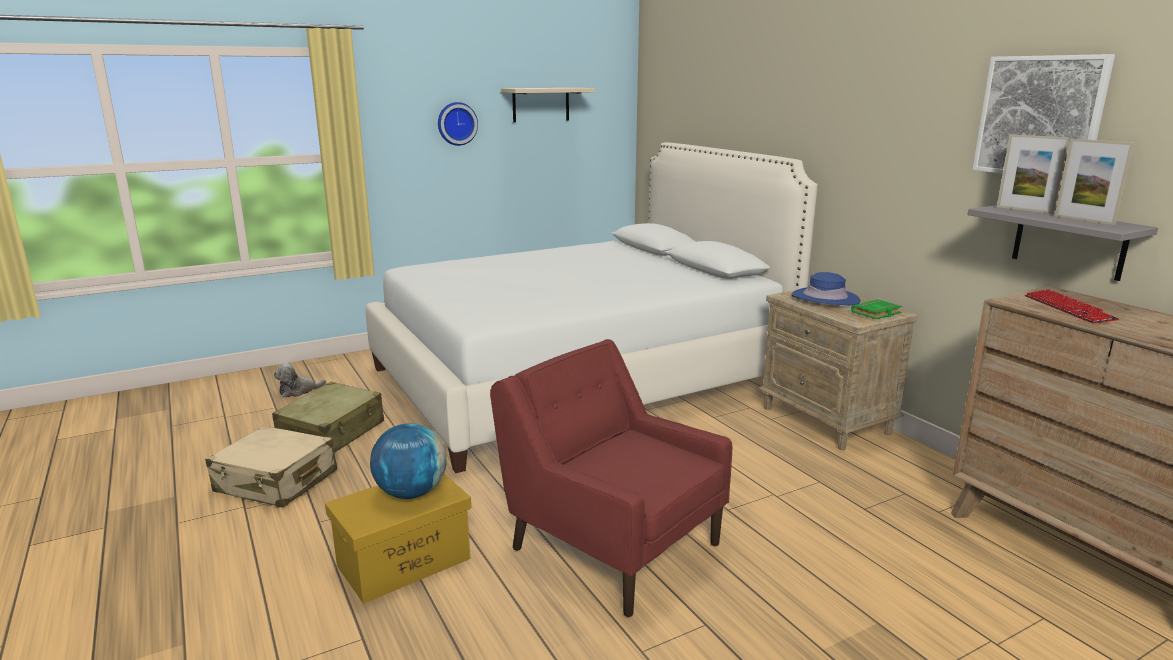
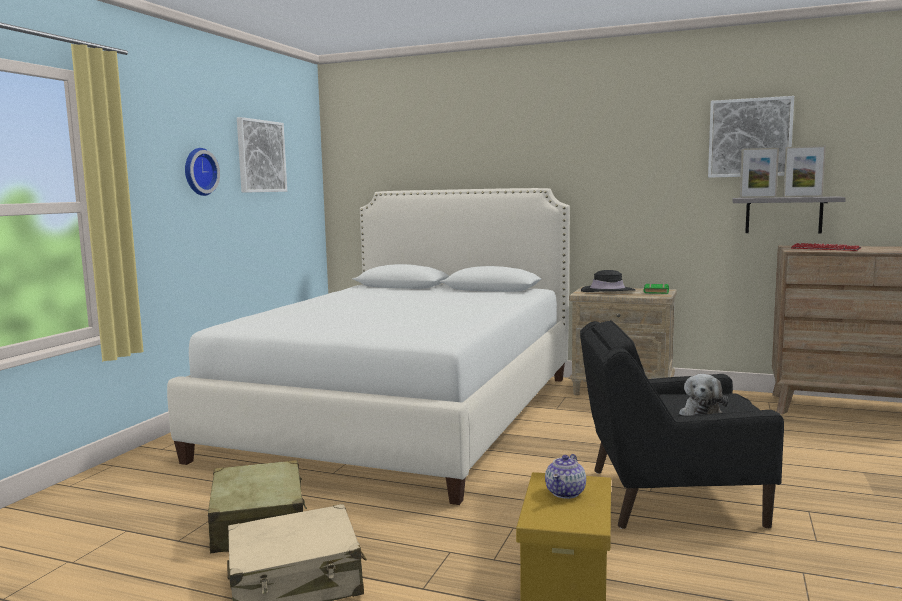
camera: 40 degrees left, 10 degrees down
(298, 391) = (123, 508): plush toy -> plush toy (702, 415)
(411, 493) = (566, 492): globe -> teapot
(541, 104) = (261, 156): beige shelf -> picture
(613, 544) = (669, 497): red armchair -> black armchair
(825, 298) = (607, 291): blue hat -> black hat

